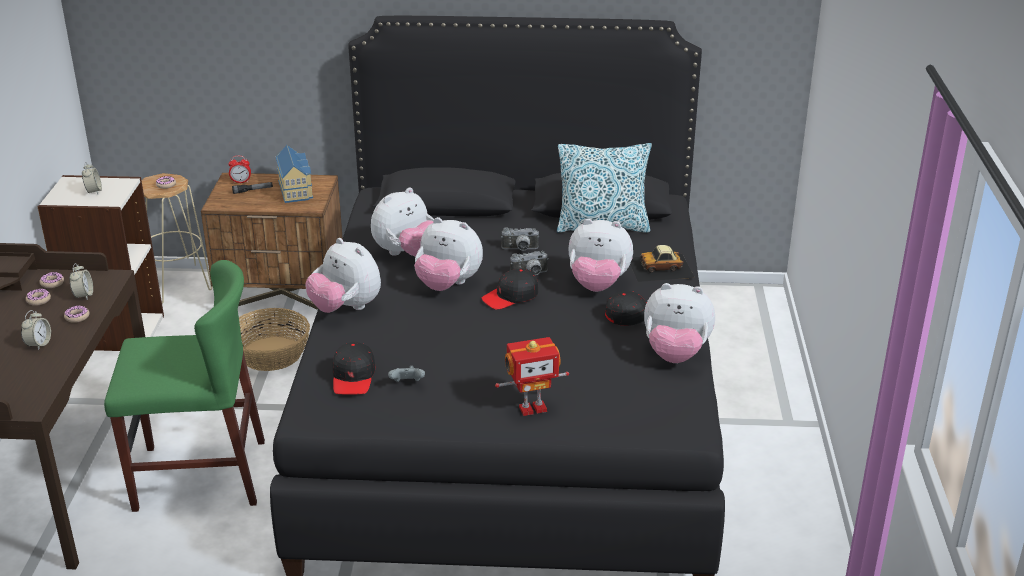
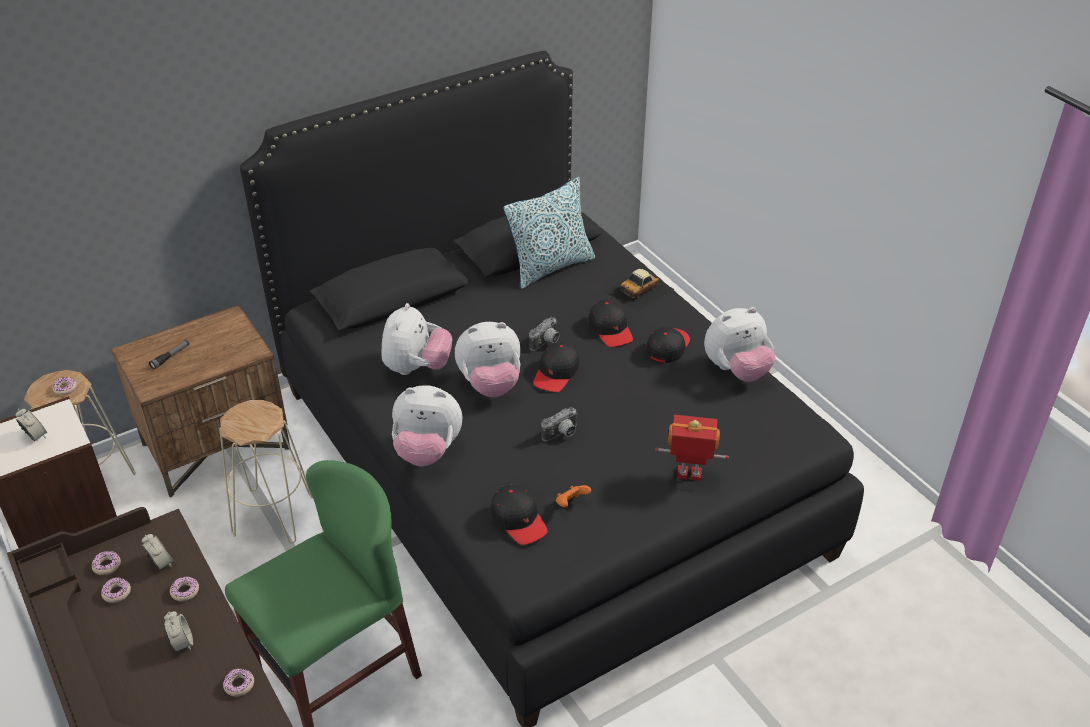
camera: 35 degrees left, 10 degrees up
(40, 383) = (239, 685): none -> donut
(241, 182) = (145, 352): alarm clock -> none
(270, 354) = (272, 516): basket -> beige stool
(296, 190) = (216, 338): toy house -> none
(407, 383) = (571, 503): grey game controller -> orange game controller
(520, 249) = (510, 320): camera -> camera (562, 434)
(532, 408) = (689, 475): toy robot -> toy robot turned 120 degrees counterclockwise
(598, 285) = (610, 329): plush toy -> black cap

